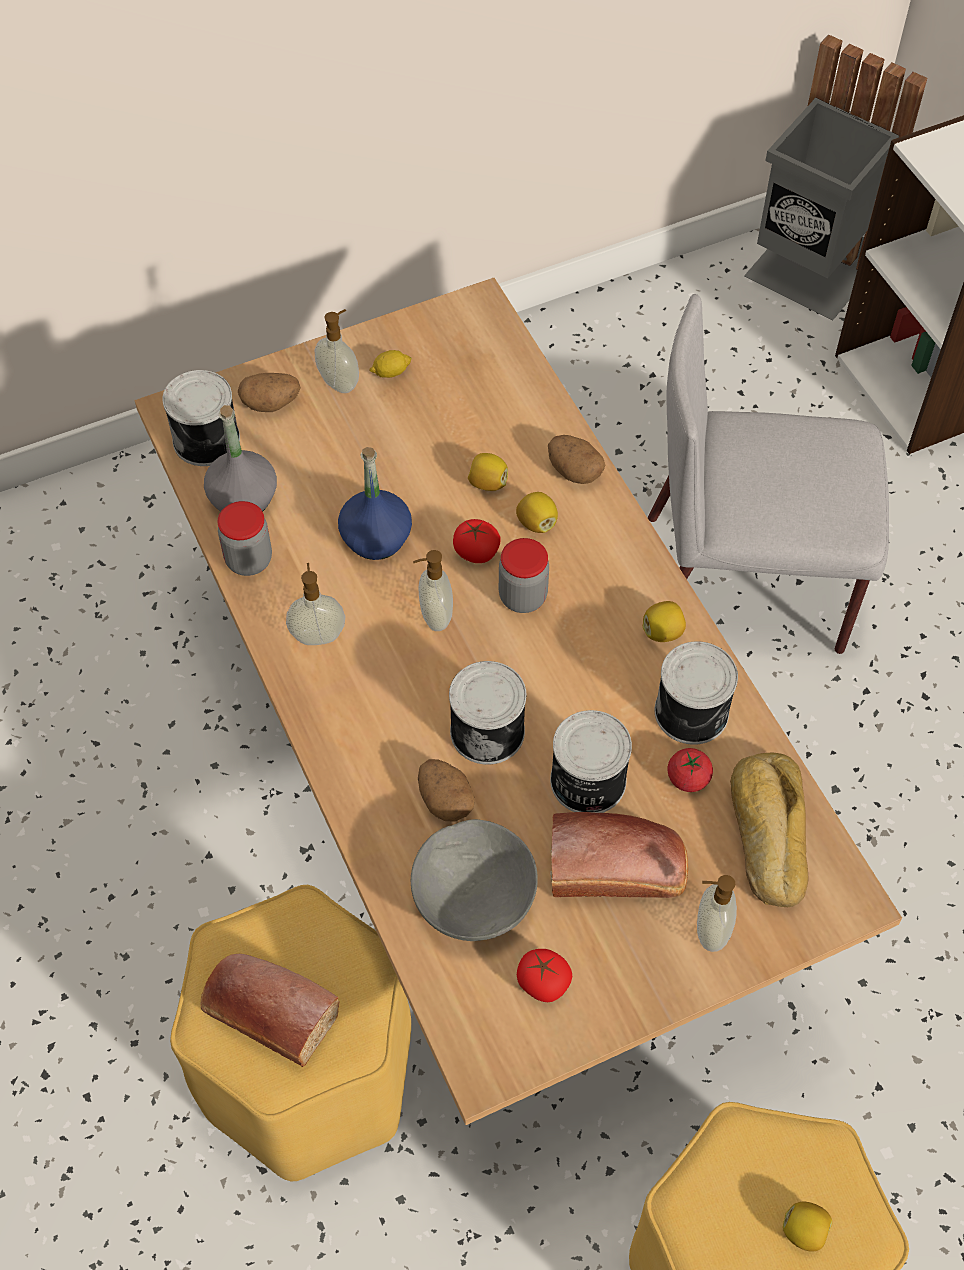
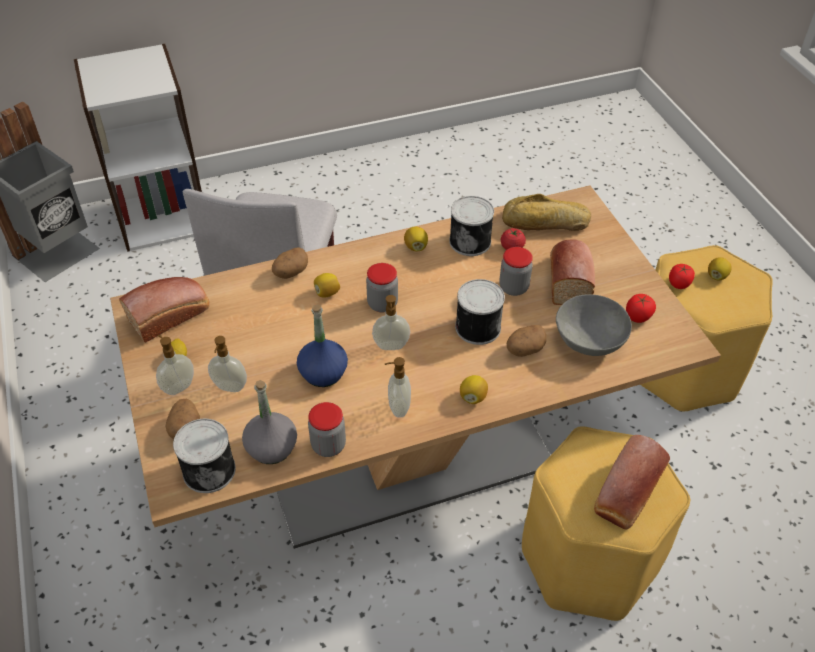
camera: 85 degrees left, 10 degrees down
(467, 348) = (171, 315): none -> bread
(476, 552) = (344, 323): tomato -> tomato (679, 284)
(487, 483) = (290, 313): lemon -> lemon (473, 397)
(586, 782) = (513, 287): can -> jar
(710, 930) = (602, 249): soap dispenser -> soap dispenser (229, 387)

